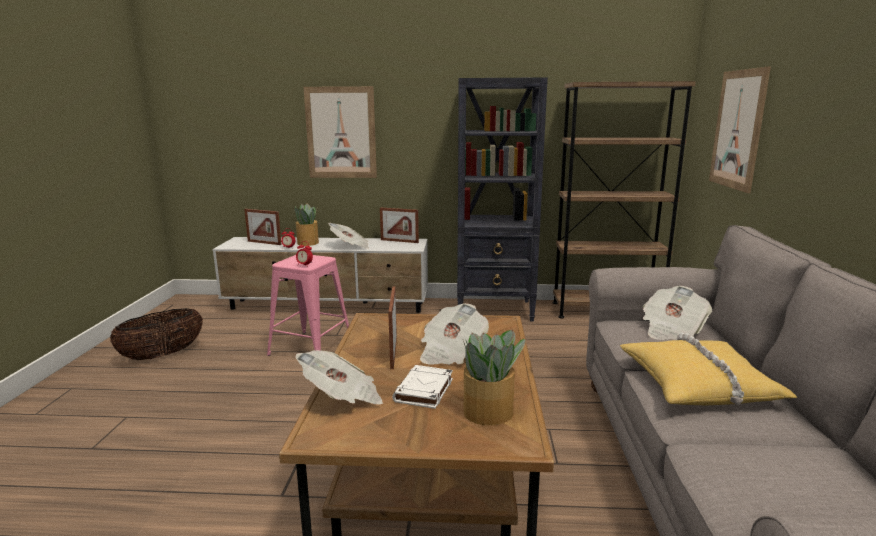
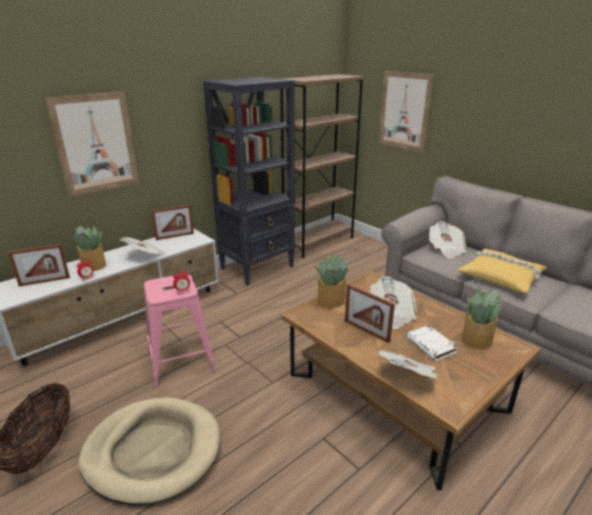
camera: 45 degrees left, 10 degrees up
(197, 390) = (153, 451): none -> beige dog bed
(417, 320) = (330, 301): none -> potted plant

